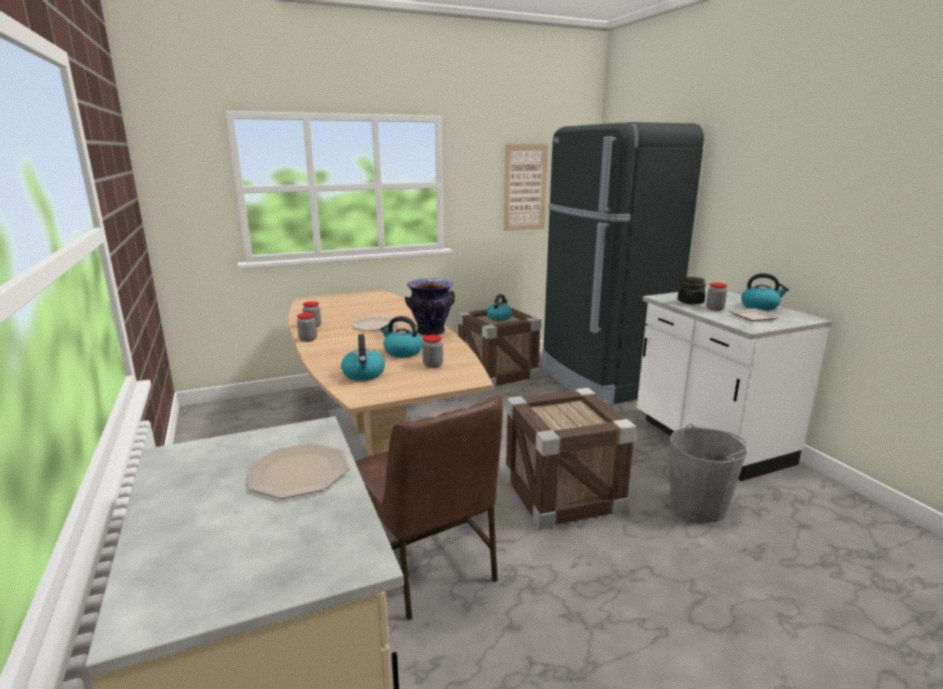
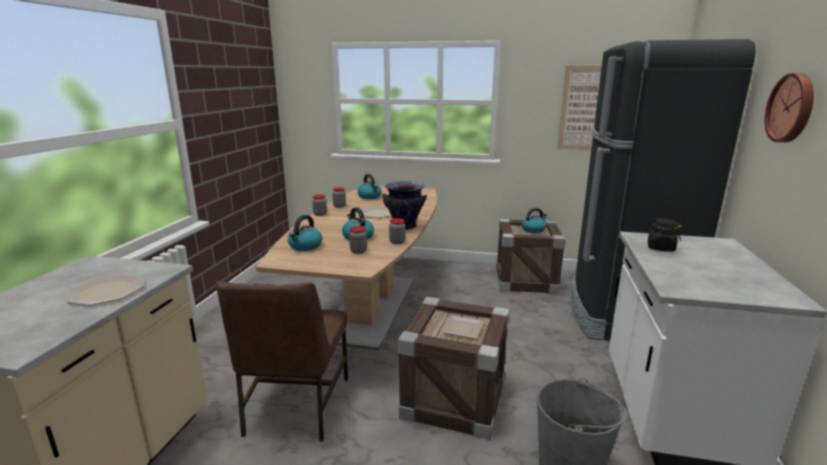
camera: 35 degrees right, 0 degrees up
(714, 309) = (676, 260): jar -> jar (397, 242)
(753, 316) = (709, 279): plate -> plate (464, 328)
(756, 178) = (792, 108): none -> wall clock
(760, 306) = (748, 271): kettle -> kettle (370, 197)

